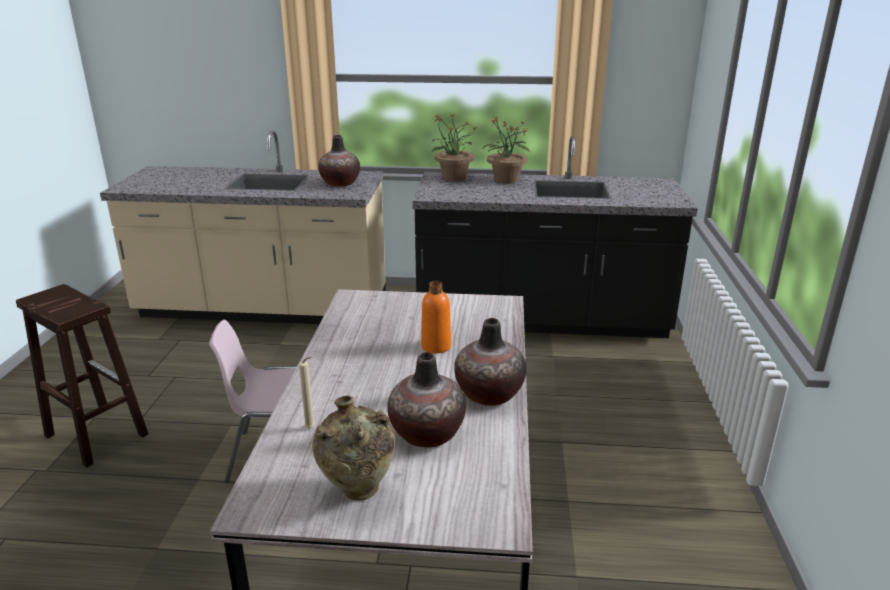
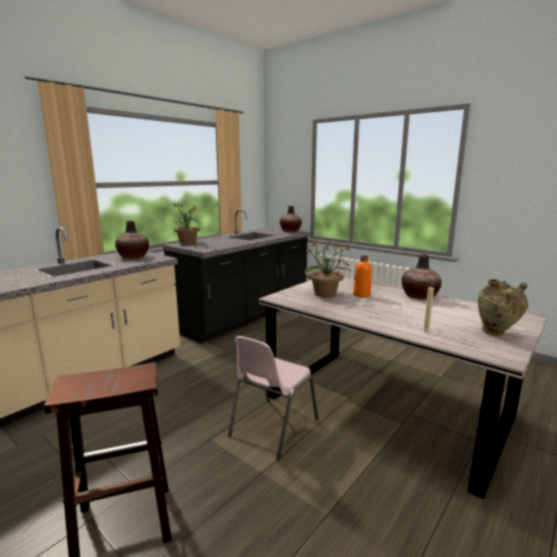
camera: 55 degrees left, 10 degrees down
(426, 433) = (447, 312): vase -> vase (290, 231)
(506, 180) = (215, 239): potted plant -> potted plant (325, 294)

